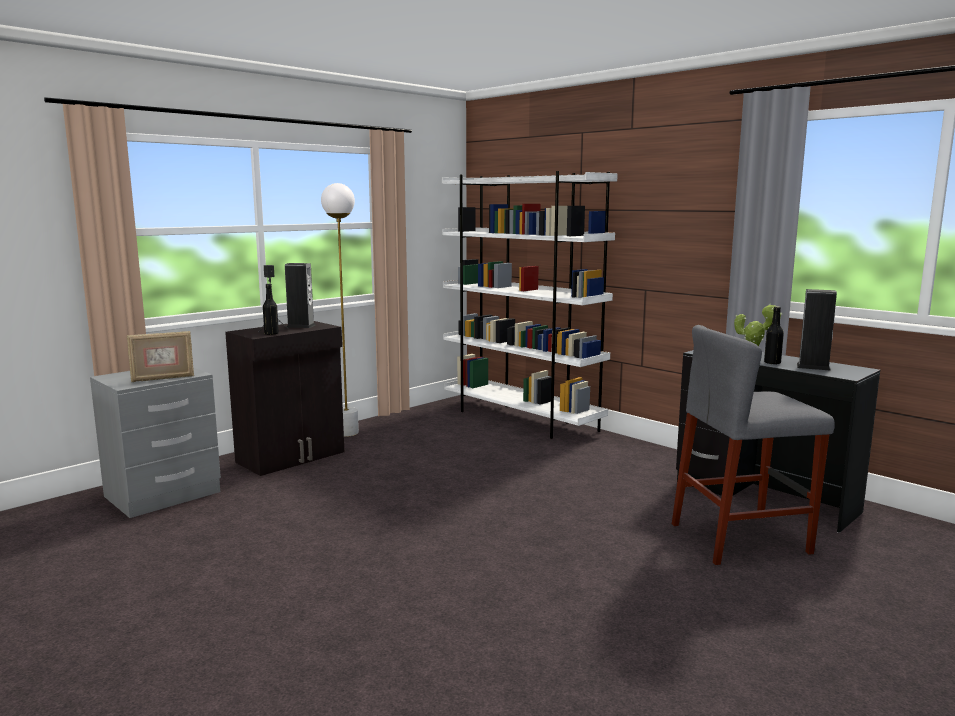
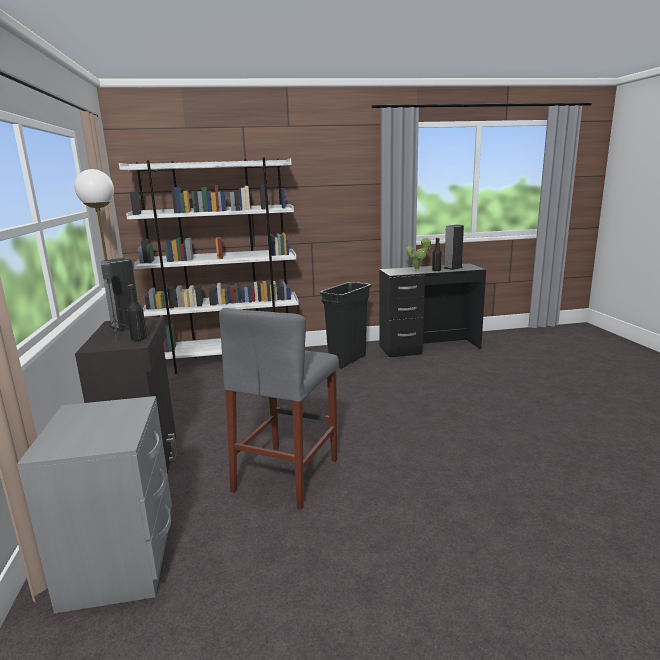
camera: 55 degrees left, 5 degrees up
(163, 378) = (127, 420): picture frame -> none
(622, 464) = (347, 360): none -> black trash can
(740, 538) = (468, 368): grey stool -> grey stool (286, 475)

